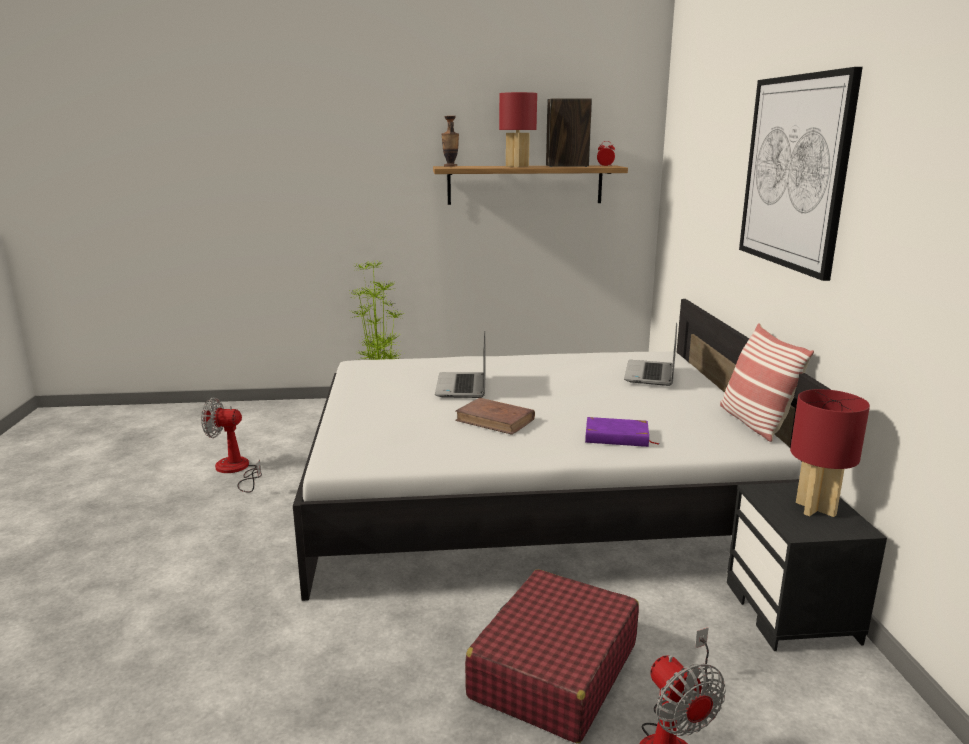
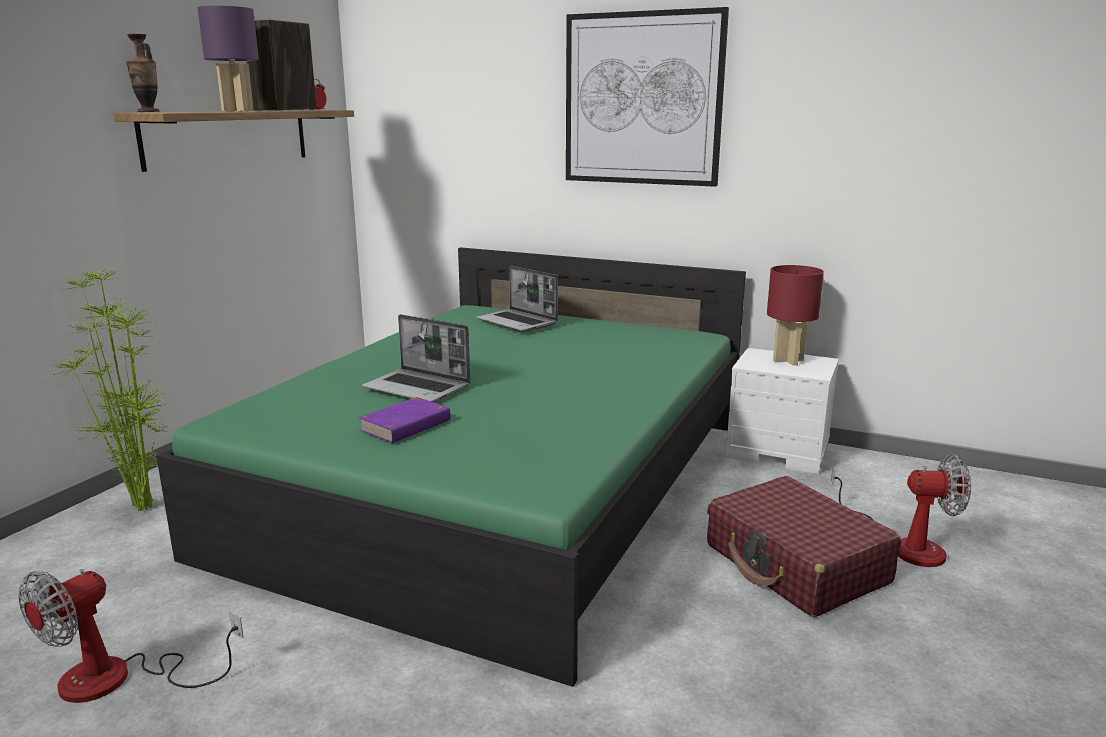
camera: 60 degrees left, 0 degrees up
(495, 420) = (534, 396): brown book -> none
(517, 166) = (238, 111): red table lamp -> purple table lamp
(530, 494) = (500, 484): white bed -> green bed
(617, 437) = (635, 367): purple book -> purple book (406, 425)
(754, 422) = (659, 326): pillow -> none
(793, 613) = (779, 451): black nightstand -> white nightstand

